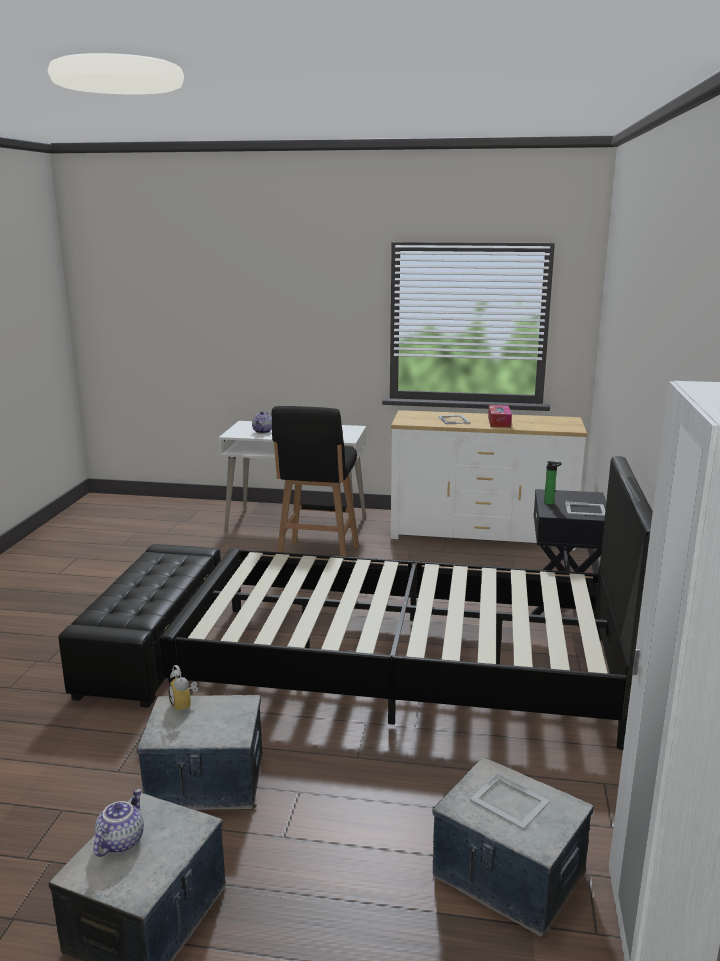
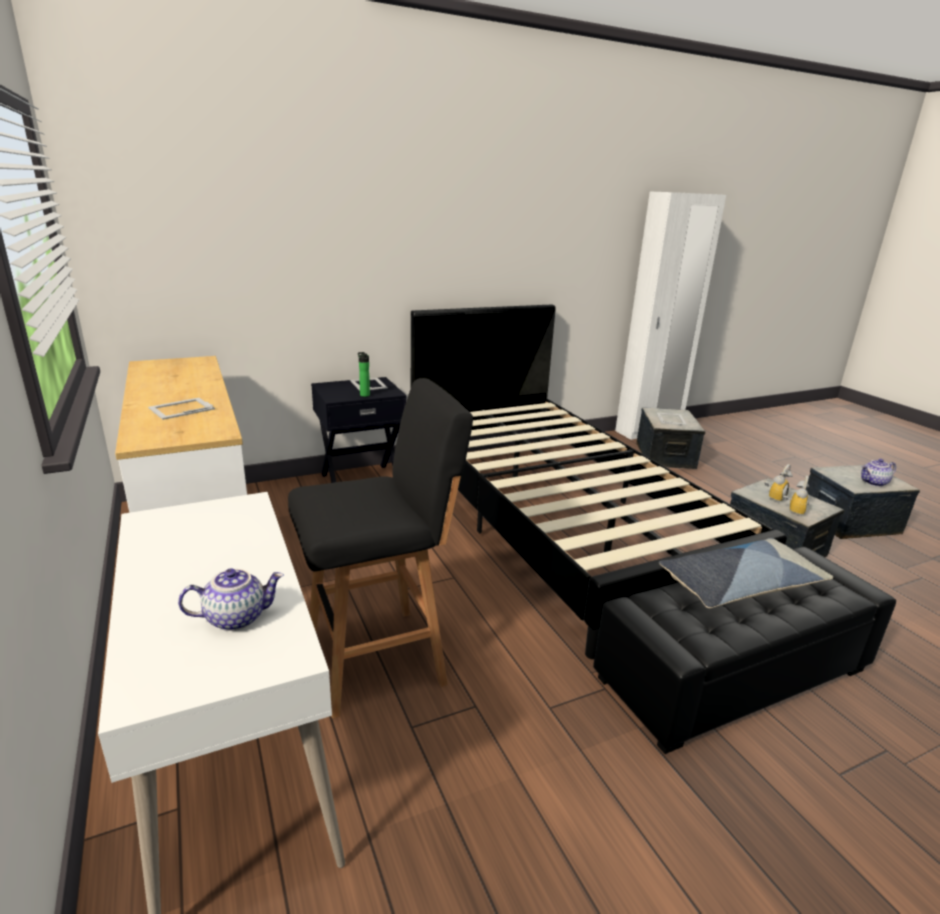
camera: 125 degrees left, 5 degrees up
(161, 587) = (739, 585): none -> pillow
(216, 713) = (773, 497): none -> alarm clock
(499, 422) = (184, 387): tissue box -> none

